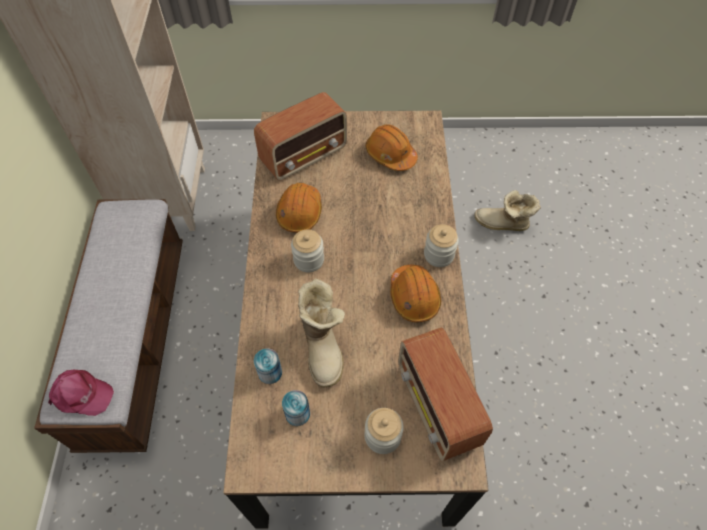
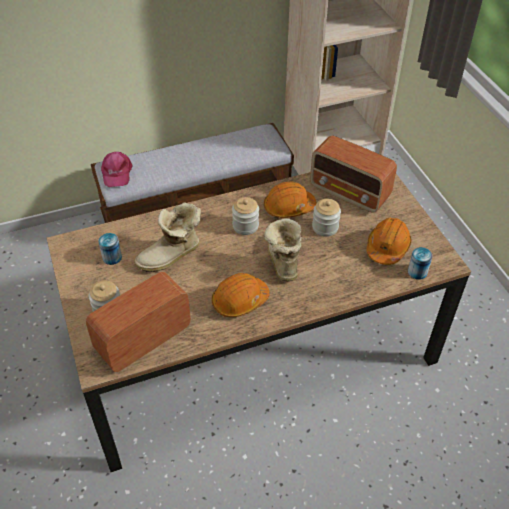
camera: 70 degrees right, 10 degrees down
(270, 372) = (139, 233): can -> can (417, 272)
(439, 255) = (292, 308): jar -> jar (325, 227)
(502, 224) = (457, 443): boot -> boot (282, 261)

